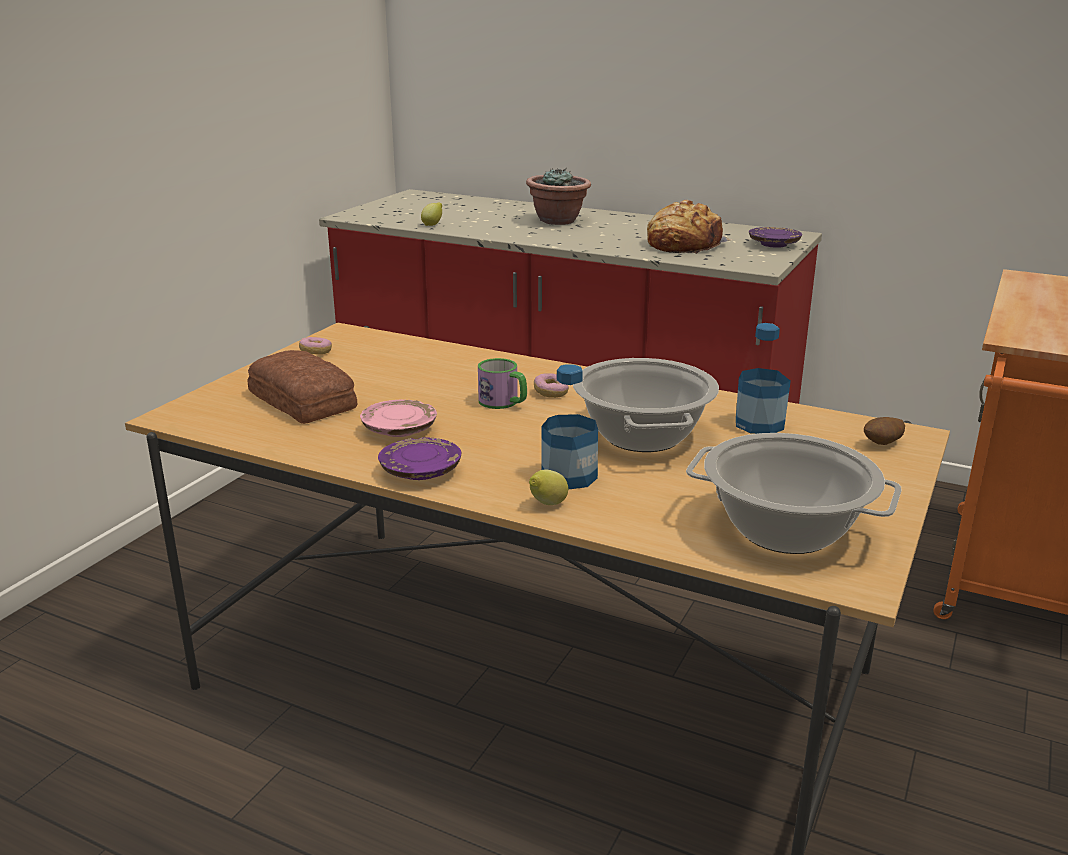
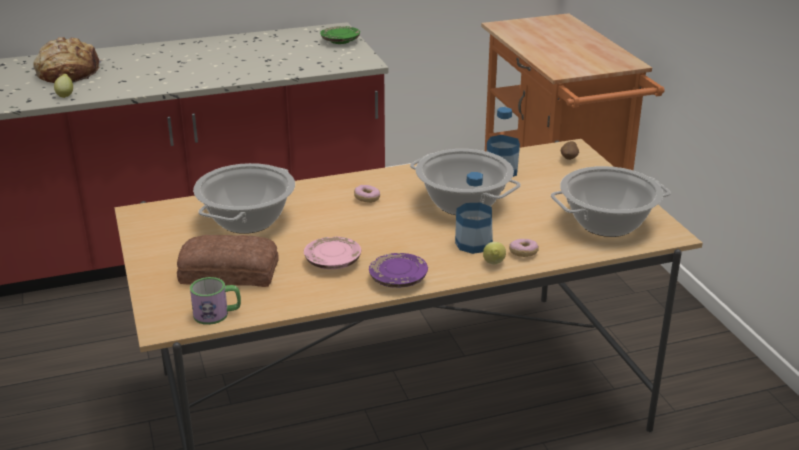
camera: 45 degrees left, 5 degrees up
(316, 352) = (156, 236): donut -> donut (523, 253)
(407, 369) = (247, 221): none -> cooking pot
(504, 403) = (354, 217): mug -> mug (217, 314)
(558, 221) = (157, 62): potted plant -> none
(683, 244) = (287, 58): bread -> bread (68, 73)
(773, 245) = (340, 41): purple plate -> green plate

